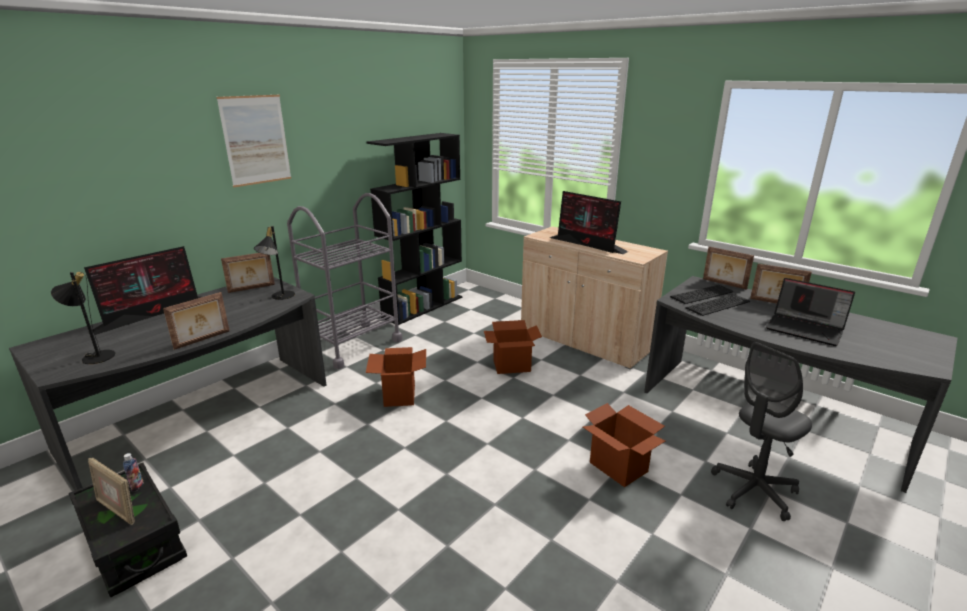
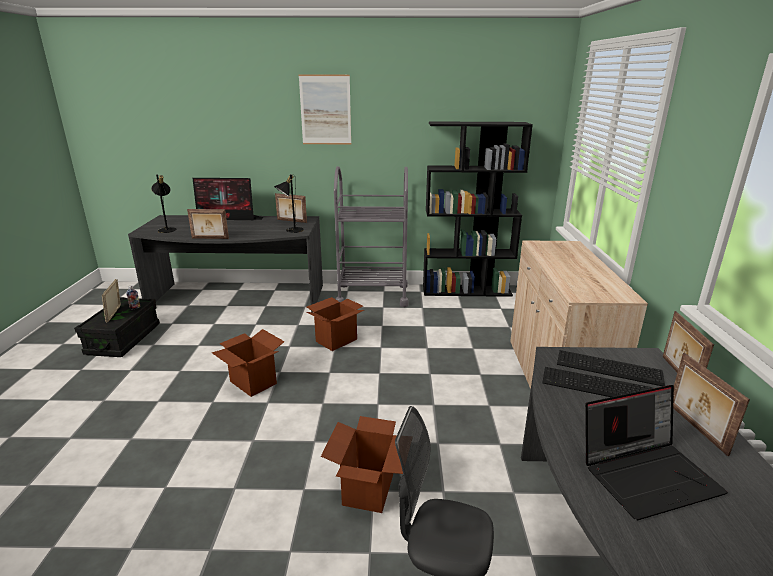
camera: 50 degrees right, 0 degrees up
(511, 366) = (445, 365): cardboard box -> cardboard box (253, 382)
(588, 244) = (564, 266): monitor -> none
(805, 329) = (647, 474): laptop -> laptop turned 105 degrees counterclockwise

